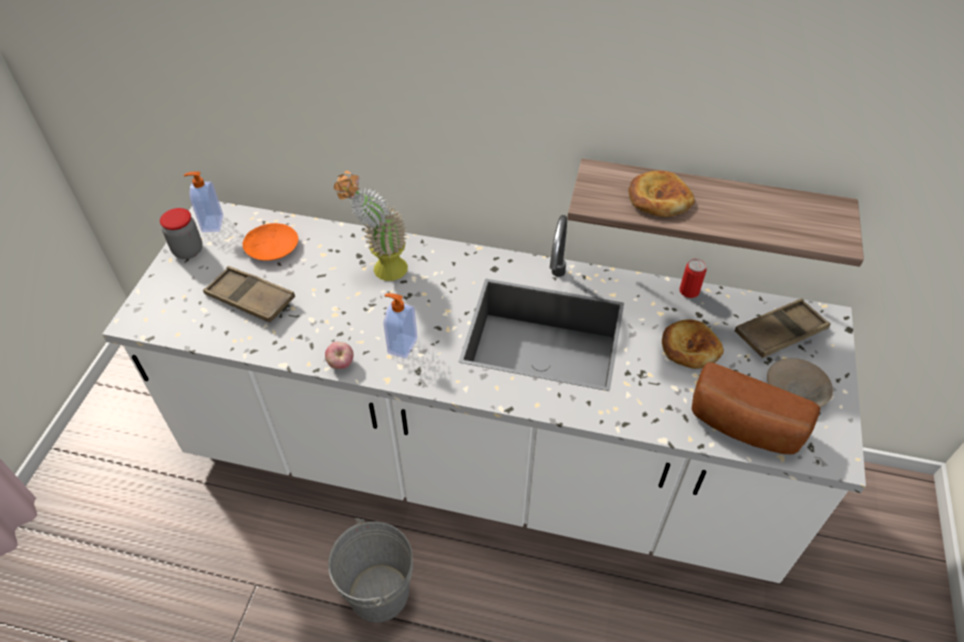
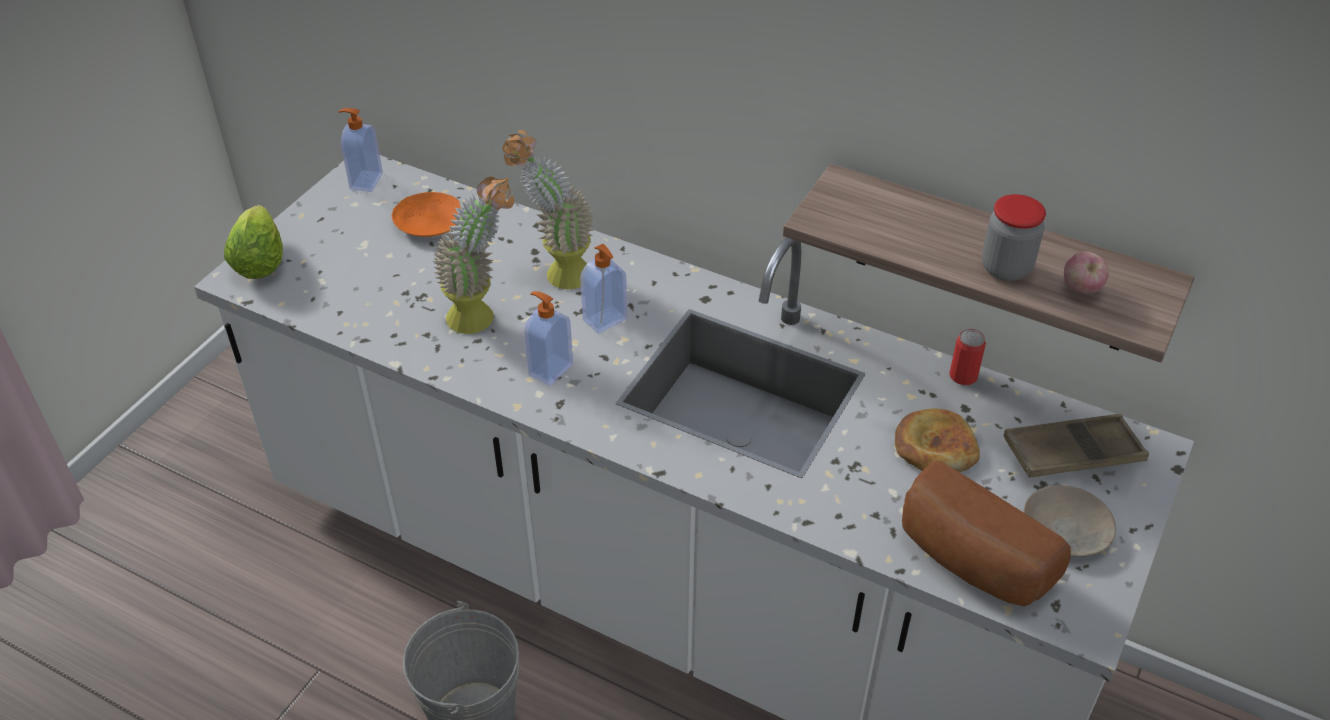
camera: 15 degrees right, 5 degrees down
(149, 301) = (260, 259): none -> lettuce
(188, 251) = (326, 208): jar -> jar (1006, 268)
(250, 299) = (382, 278): brown tray -> none
(338, 314) = (483, 317): none -> potted plant
(341, 364) = (466, 376): apple -> apple (1081, 289)
(429, 299) = (606, 320): none -> soap dispenser
(659, 198) = (912, 228): bread -> none

